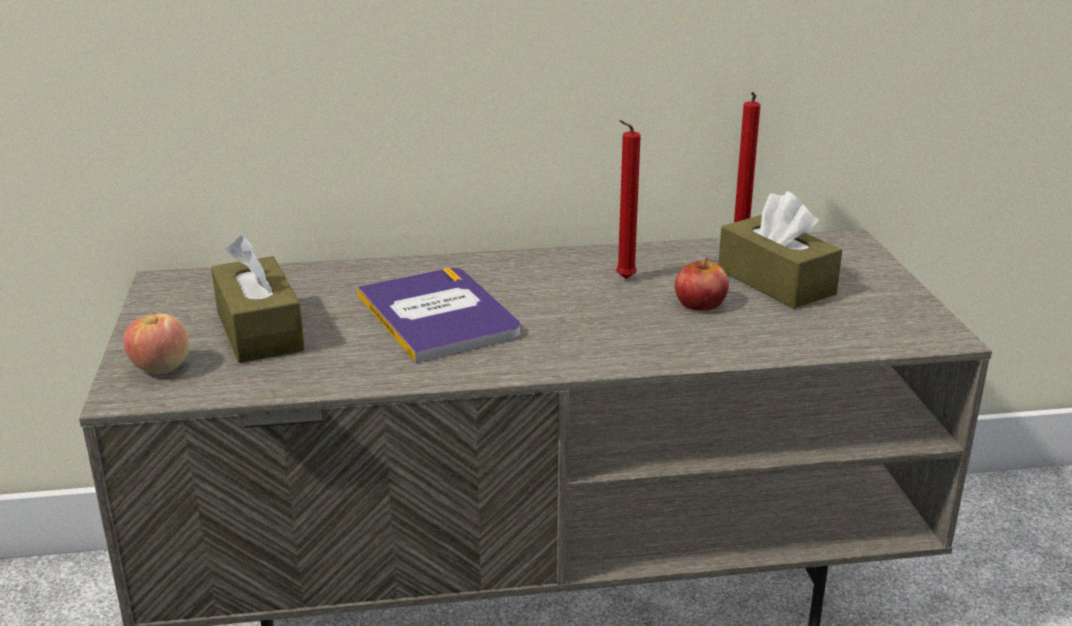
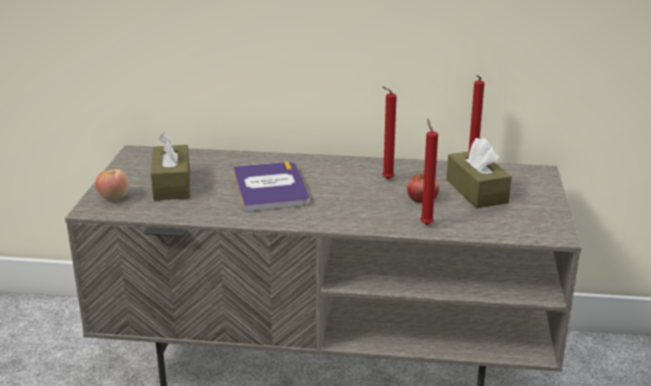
camera: 15 degrees right, 0 degrees up
(732, 344) = (425, 224): none -> red candle

